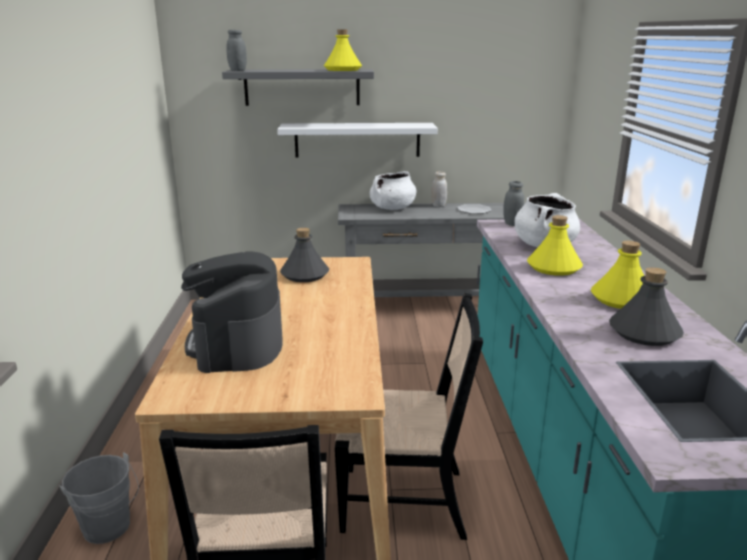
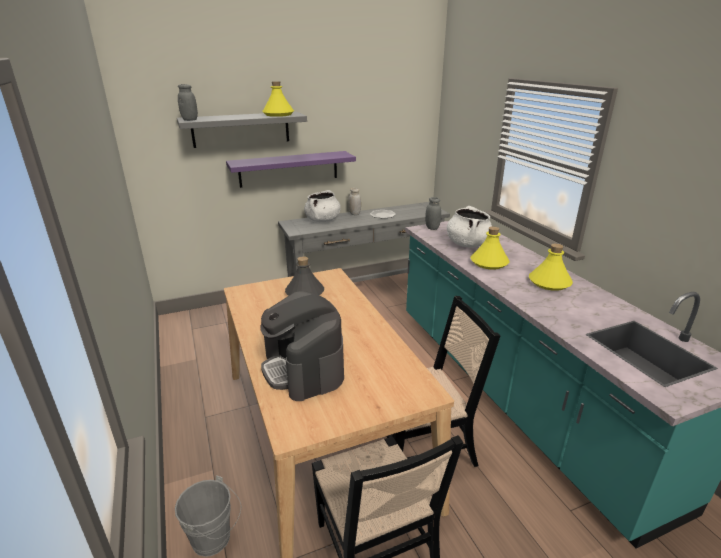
camera: 20 degrees left, 5 degrees up
(357, 140) = (289, 169): white shelf -> purple shelf
(644, 333) = (582, 307): grey bottle -> none

